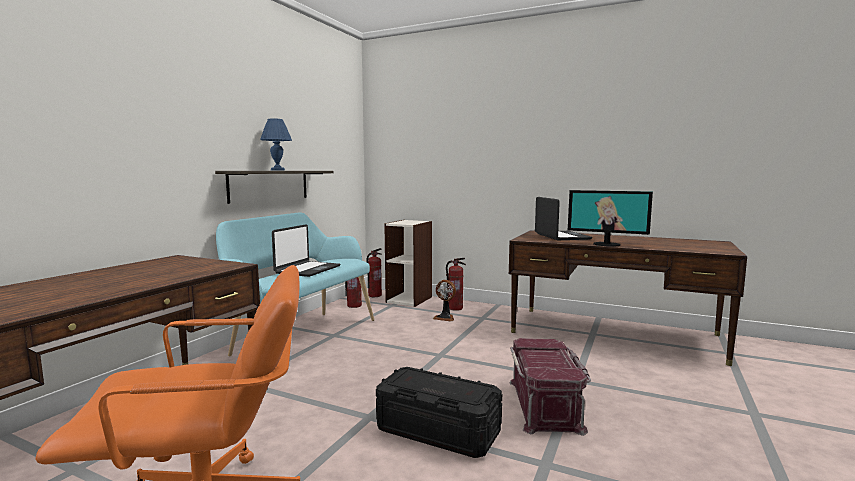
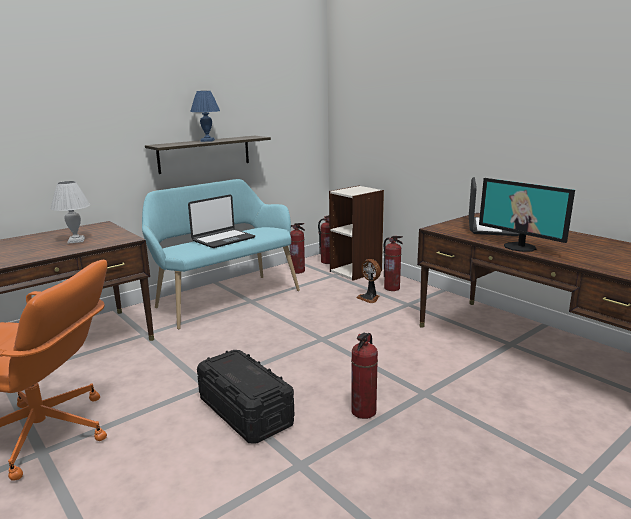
camera: 25 degrees right, 10 degrees up
(166, 271) = (75, 241): none -> white table lamp
(546, 405) = (364, 412): red storage box -> fire extinguisher

